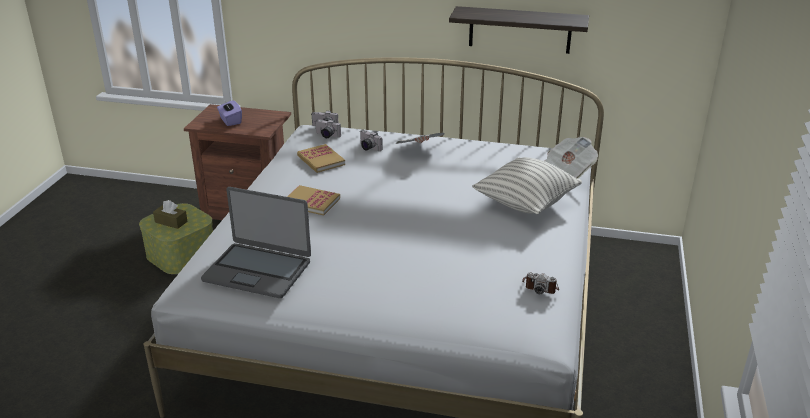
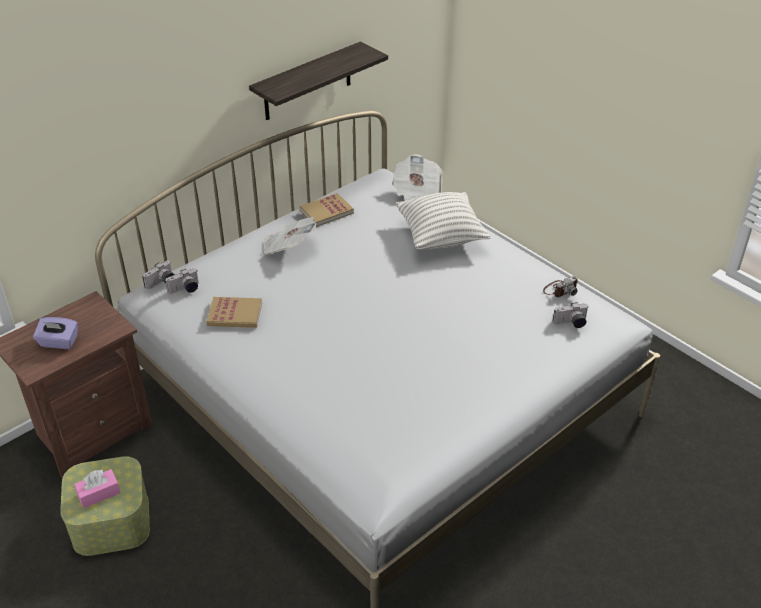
camera: 55 degrees left, 10 degrees up
(171, 222) = (99, 493): brown tissue box -> pink tissue box
(258, 270) = (399, 436): laptop -> none
(311, 202) = (311, 354): book -> book (326, 211)
(368, 147) = (245, 275): camera -> camera (571, 323)

